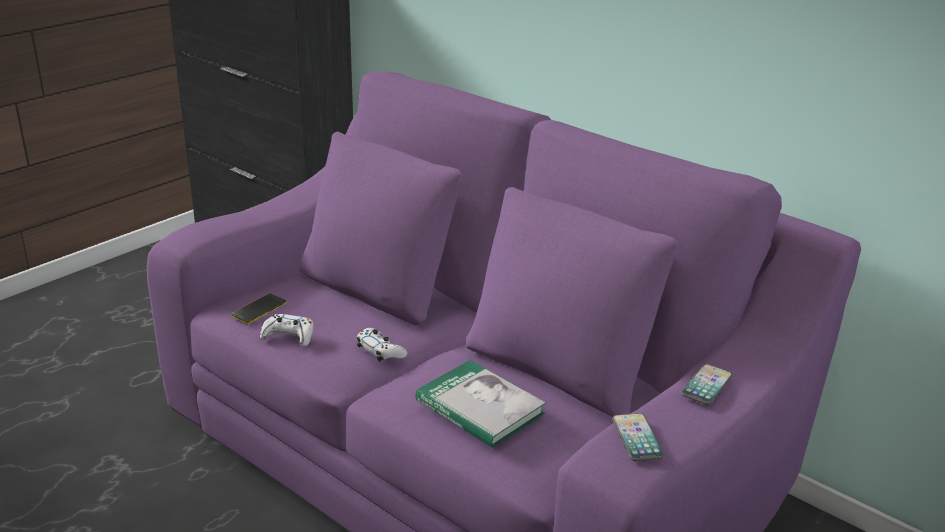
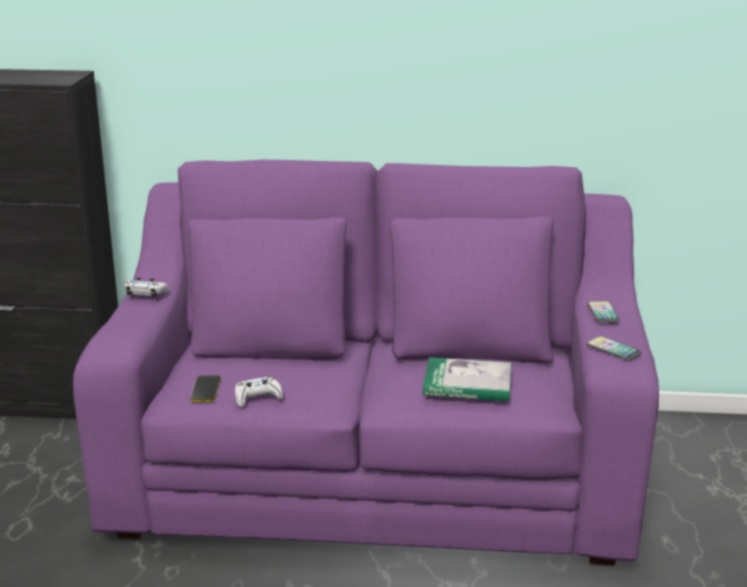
camera: 35 degrees left, 5 degrees down
(380, 351) = (337, 382): white game controller -> white game controller (146, 293)

